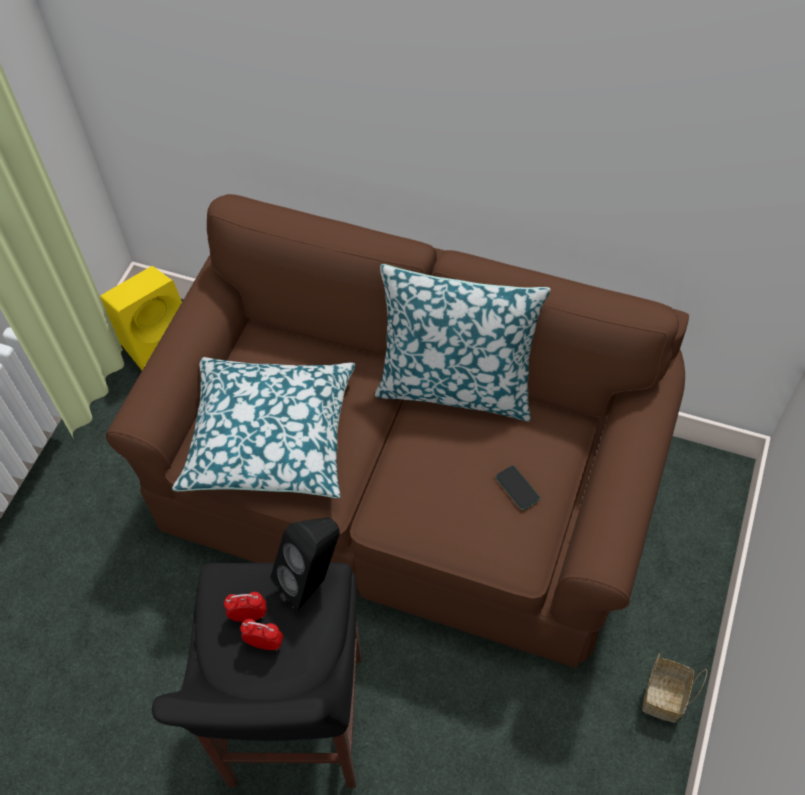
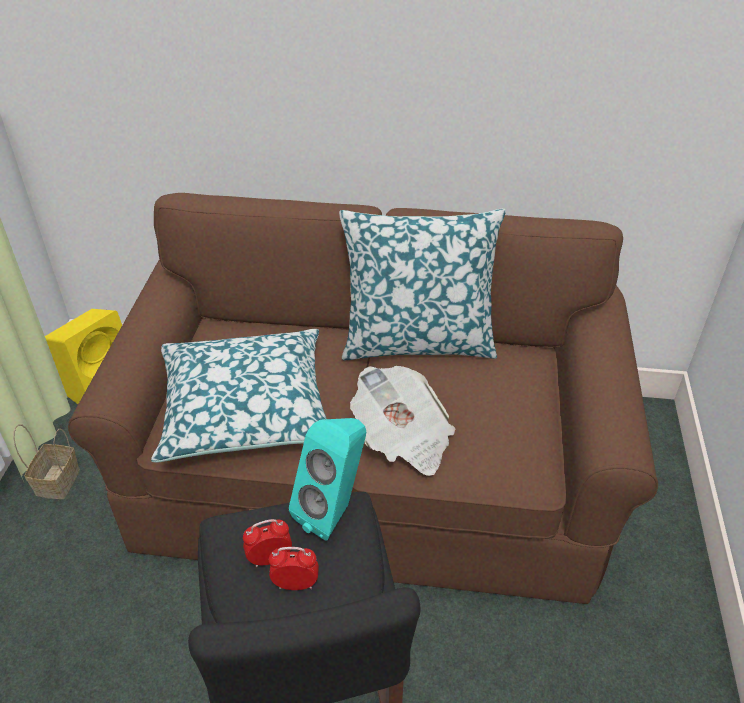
camera: 15 degrees left, 15 degrees down
(313, 581) = (334, 511): black speaker -> turquoise speaker
(409, 499) = (403, 438): none -> newspaper
(517, 488) = (506, 412): phone -> none
(664, 698) = (682, 616): basket -> basket (58, 483)

